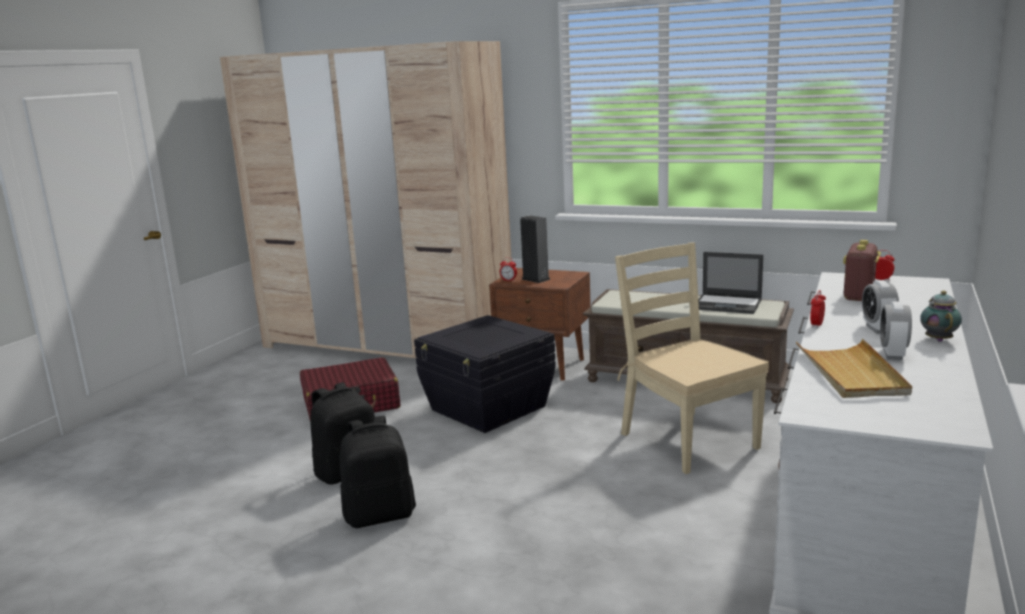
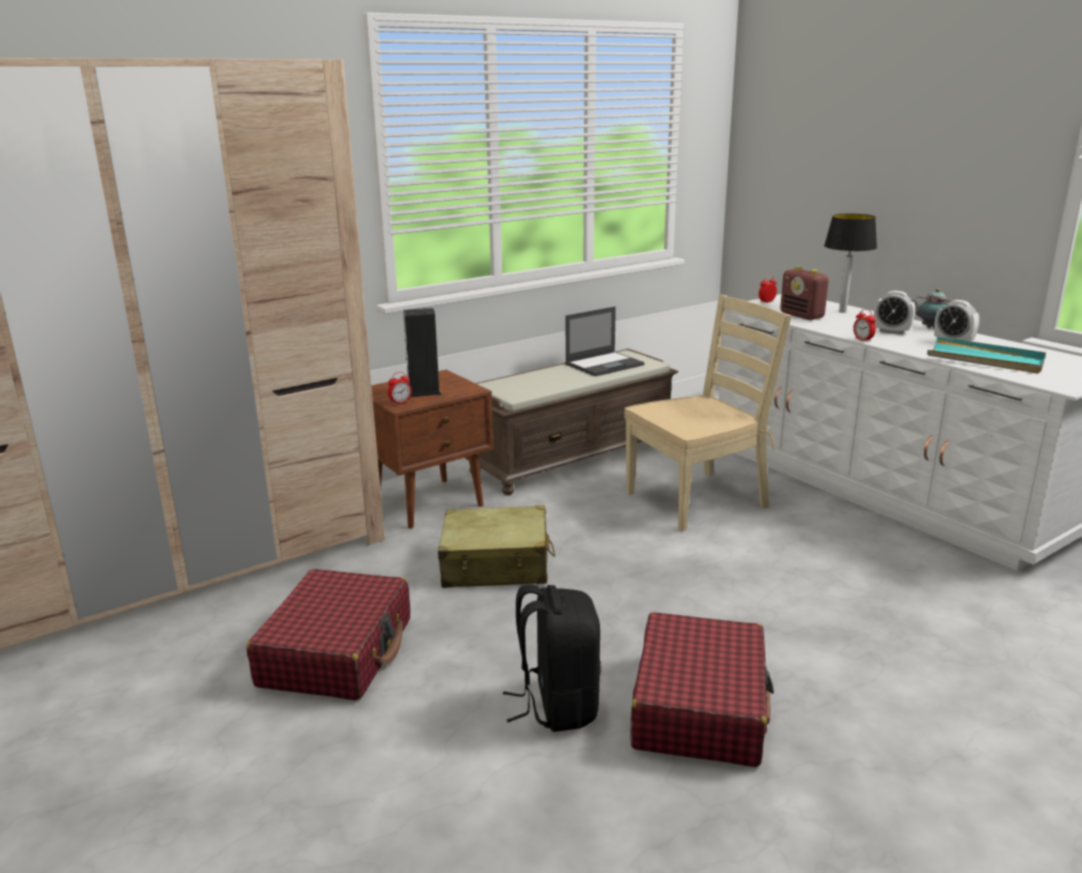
camera: 60 degrees left, 5 degrees up
(380, 515) = (699, 707): black backpack -> red suitcase
(488, 408) = (496, 565): black storage box -> beige suitcase
(687, 440) = (697, 499): beige chair -> beige chair turned 150 degrees clockwise
(851, 373) = (985, 359): beige tray -> turquoise tray
(916, 304) = (842, 312): none -> table lamp

